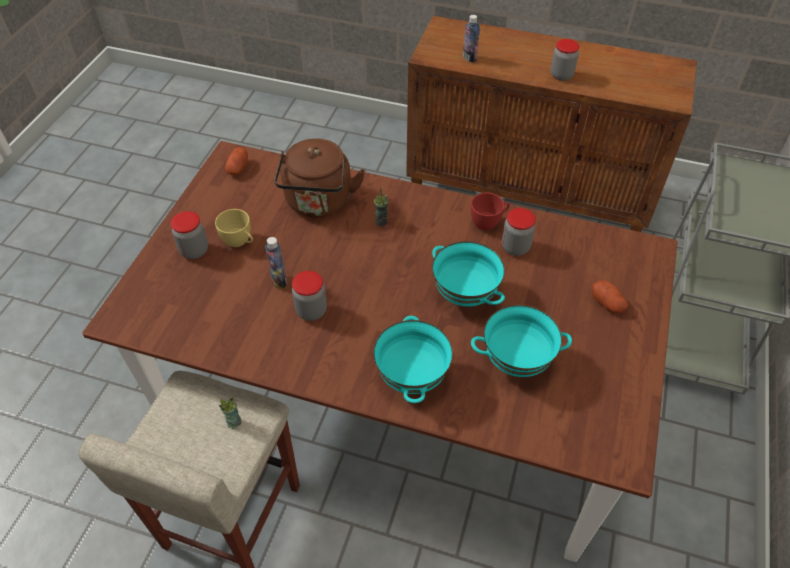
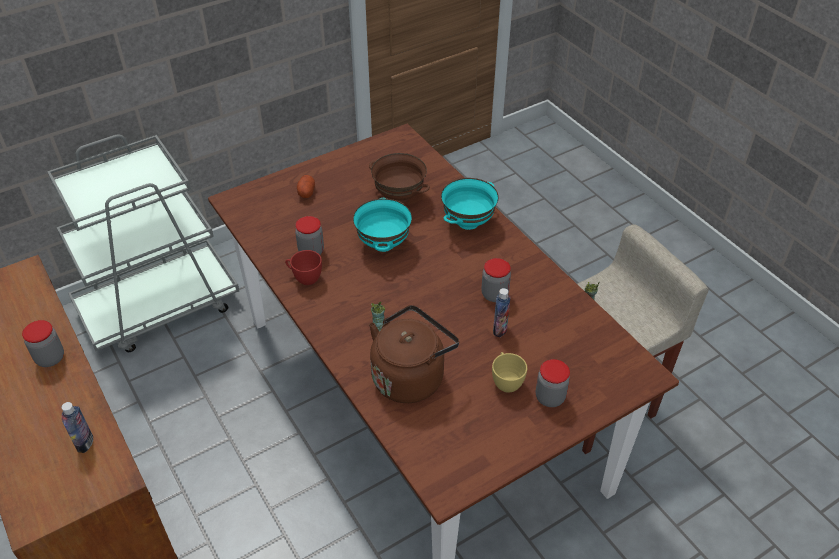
camera: 140 degrees left, 5 degrees down
(238, 168) = (449, 466): potato -> none
(516, 363) = (400, 196): turquoise bowl -> brown bowl

